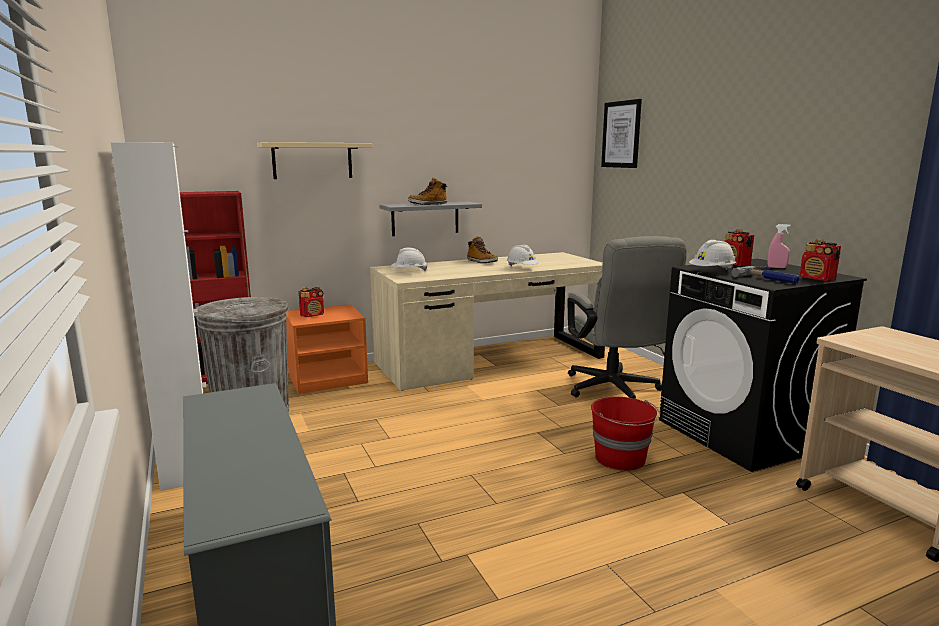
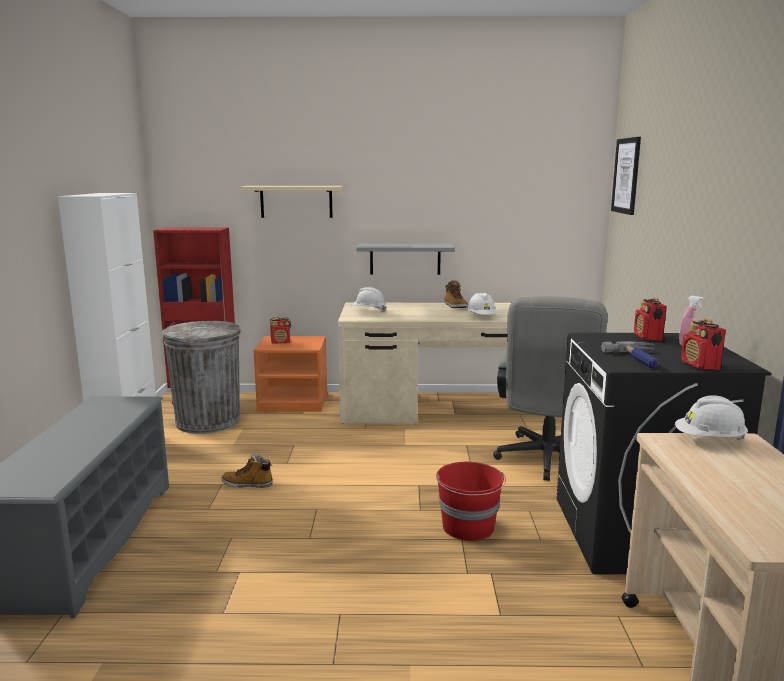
camera: 25 degrees right, 0 degrees up
(428, 204) = (400, 245): boot -> boot (248, 484)
(712, 272) = (595, 343): white hard hat -> white hard hat (709, 440)

